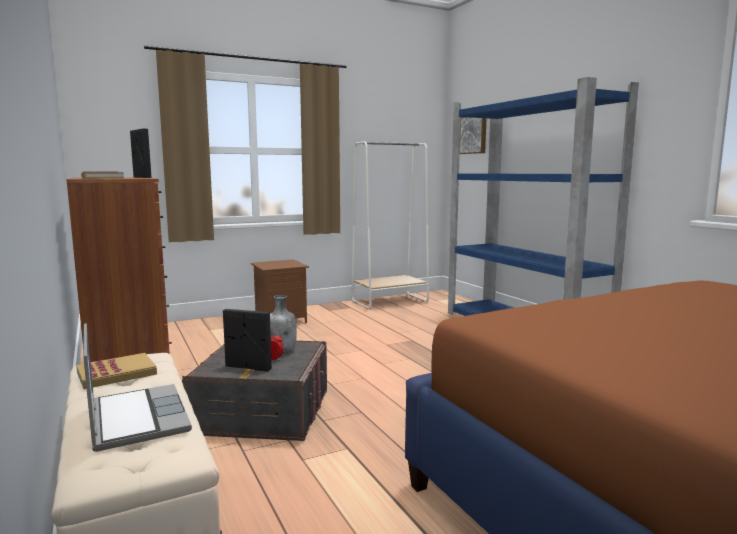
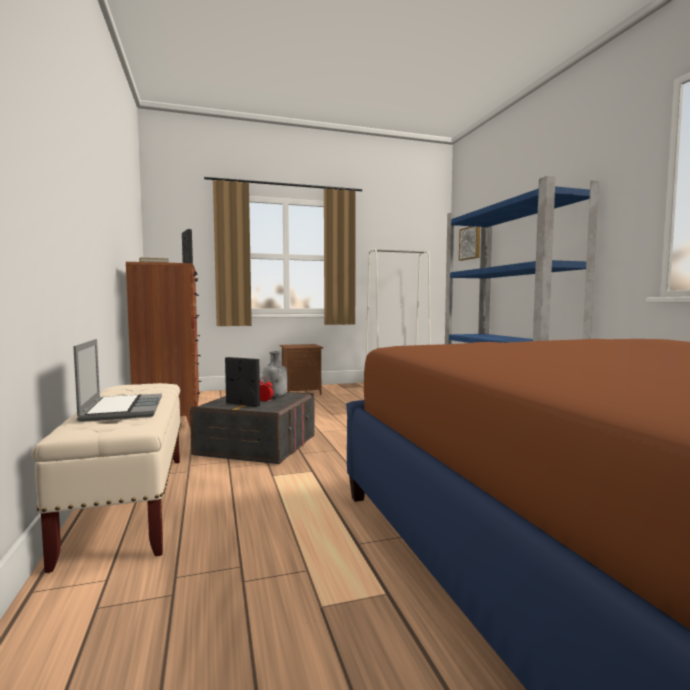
camera: 10 degrees right, 5 degrees down
(116, 374) = (129, 390): book -> none

